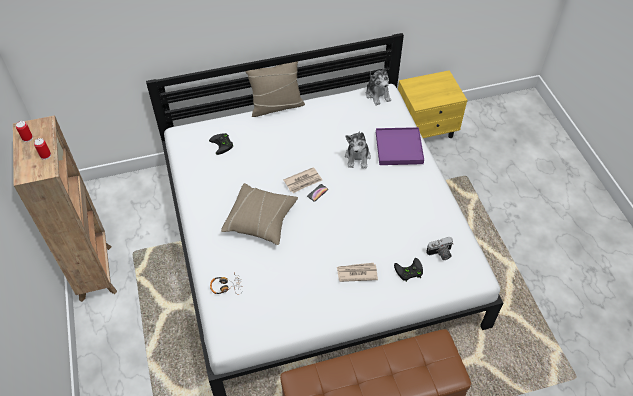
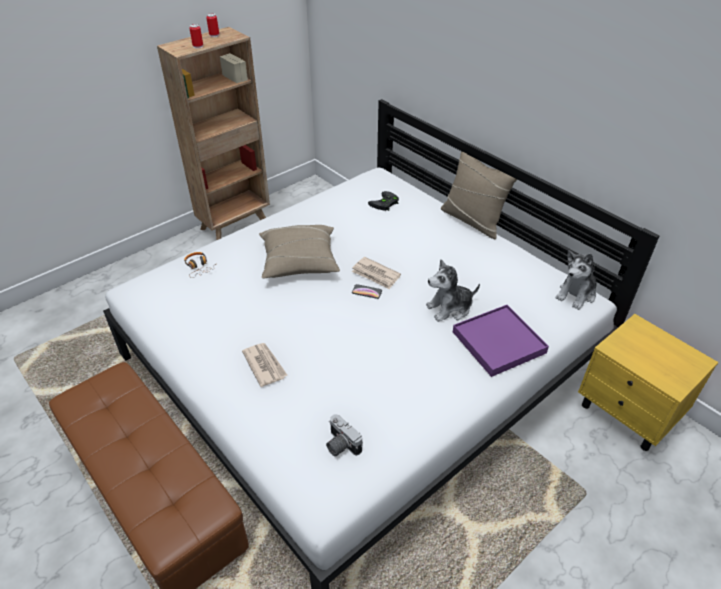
camera: 65 degrees right, 10 degrees down
(408, 271) = (291, 417): black game controller -> none

